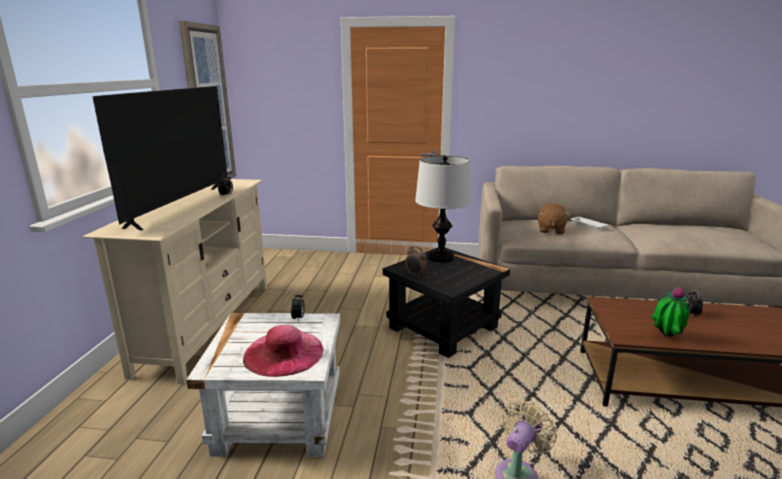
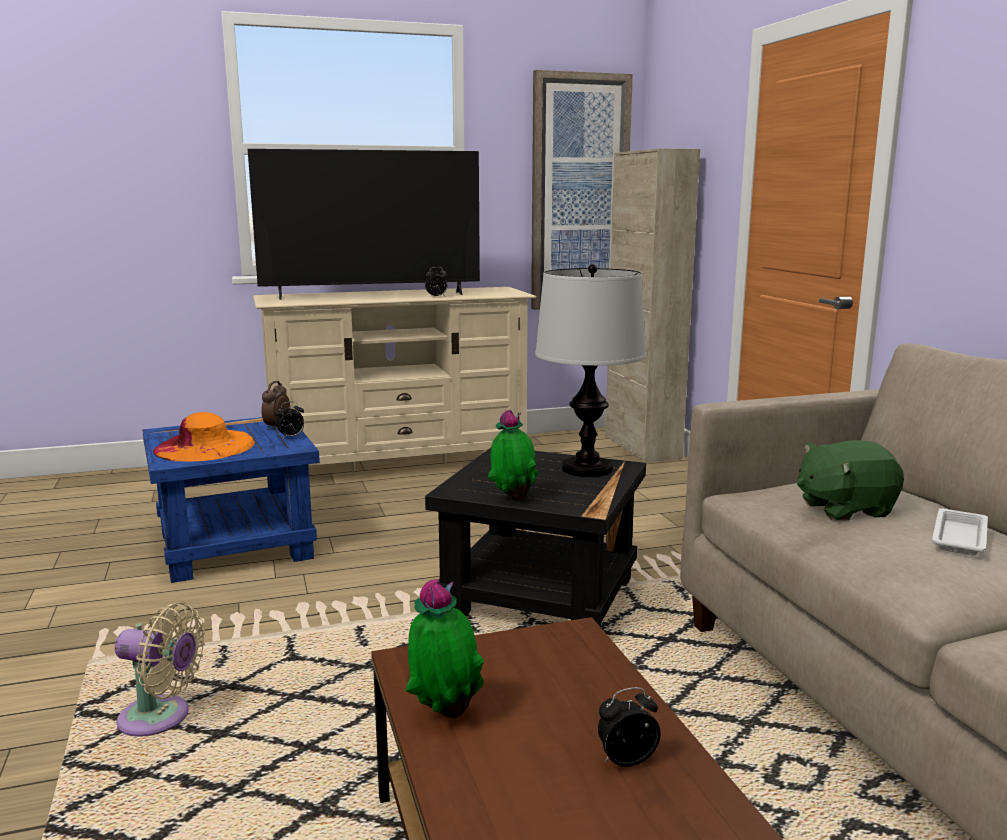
camera: 65 degrees right, 5 degrees down
(278, 417) = (237, 544): white side table -> blue side table
(283, 254) = (642, 447): none -> beige cabinet
(284, 352) = (204, 446): pink hat -> orange hat
(415, 275) = (487, 464): alarm clock -> alarm clock (276, 427)
(472, 279) = (513, 498): none -> potted plant
(550, 230) = (844, 509): brown plush toy -> green plush toy

